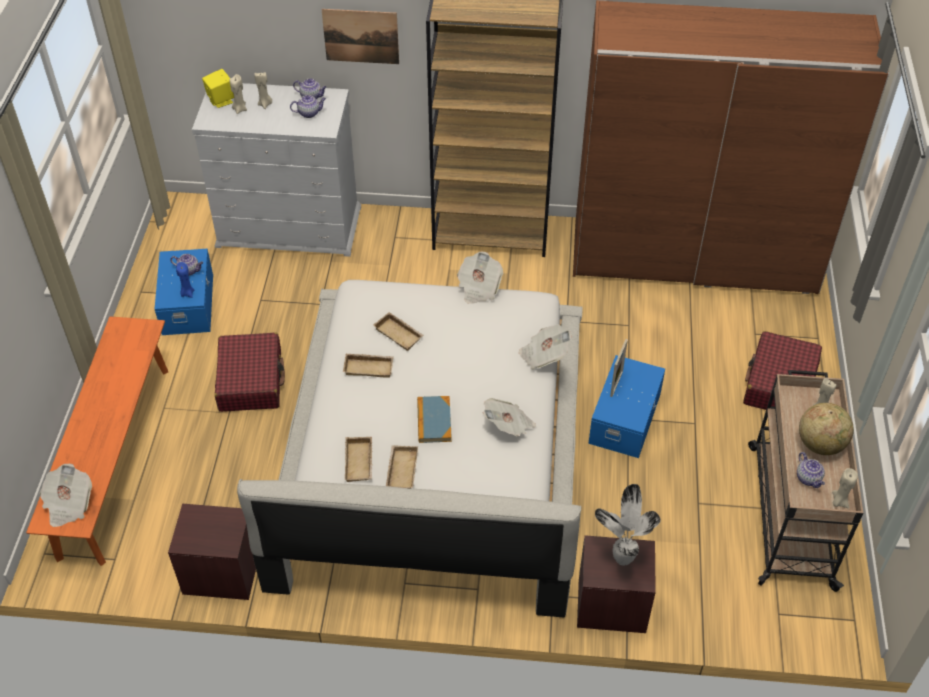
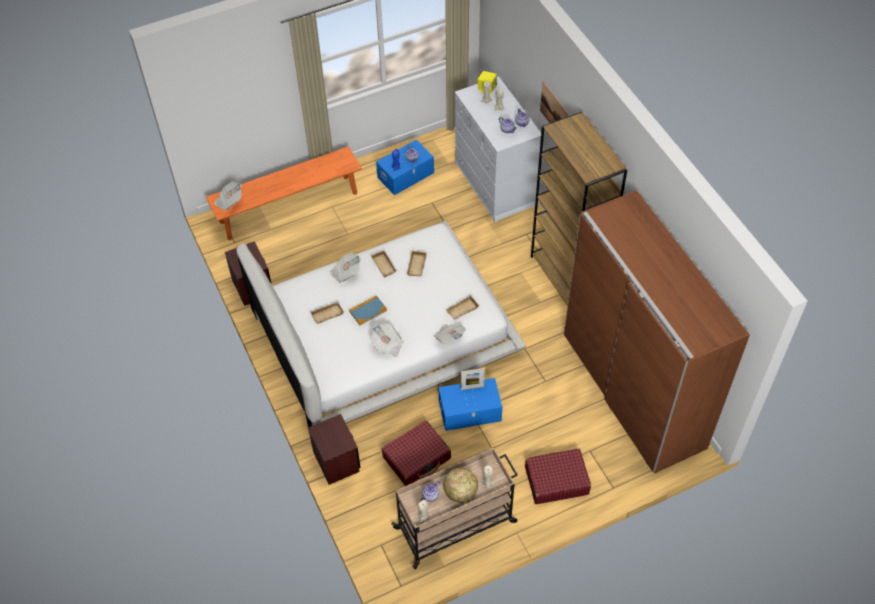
camera: 60 degrees right, 5 degrees up
(251, 380) = (374, 230): red suitcase -> red suitcase (417, 458)
(360, 462) = (320, 294): beige tray -> beige tray (462, 310)
(478, 288) = (479, 283): newspaper -> newspaper (345, 273)
(621, 559) = (335, 437): potted plant -> none

